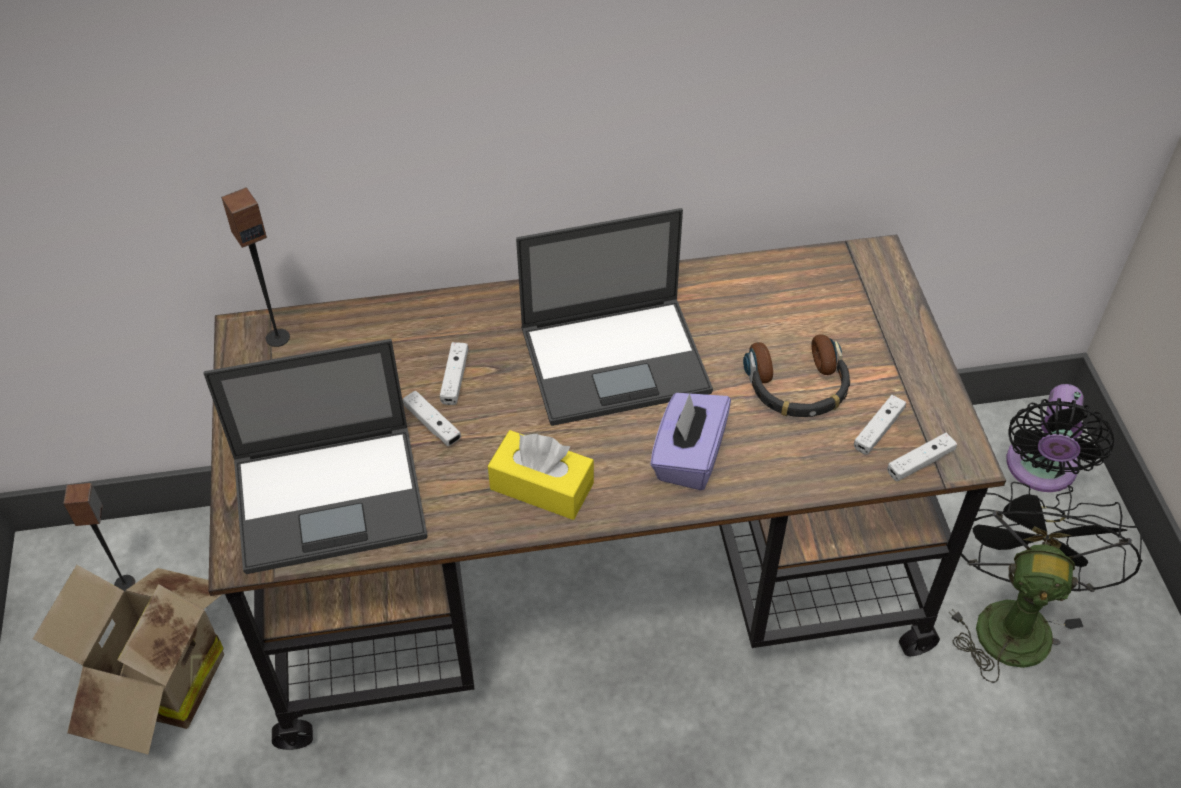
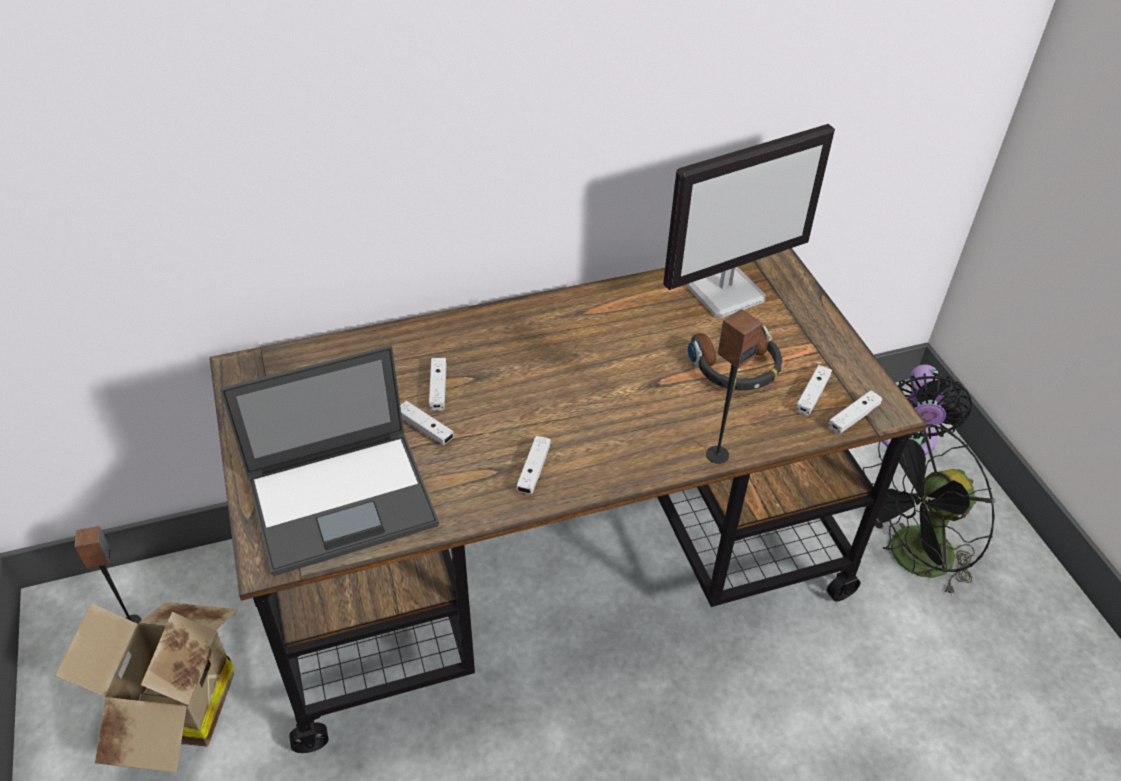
camera: 10 degrees left, 5 degrees down
(277, 337) = (270, 370): speaker -> speaker (717, 454)
(541, 486) = (533, 470): yellow tissue box -> white game controller
(617, 359) = (578, 360): laptop -> none
(688, 457) = (657, 433): purple tissue box -> none
(808, 290) = (726, 292): none -> monitor
(1010, 617) = (911, 560): black fan -> black fan turned 120 degrees counterclockwise

